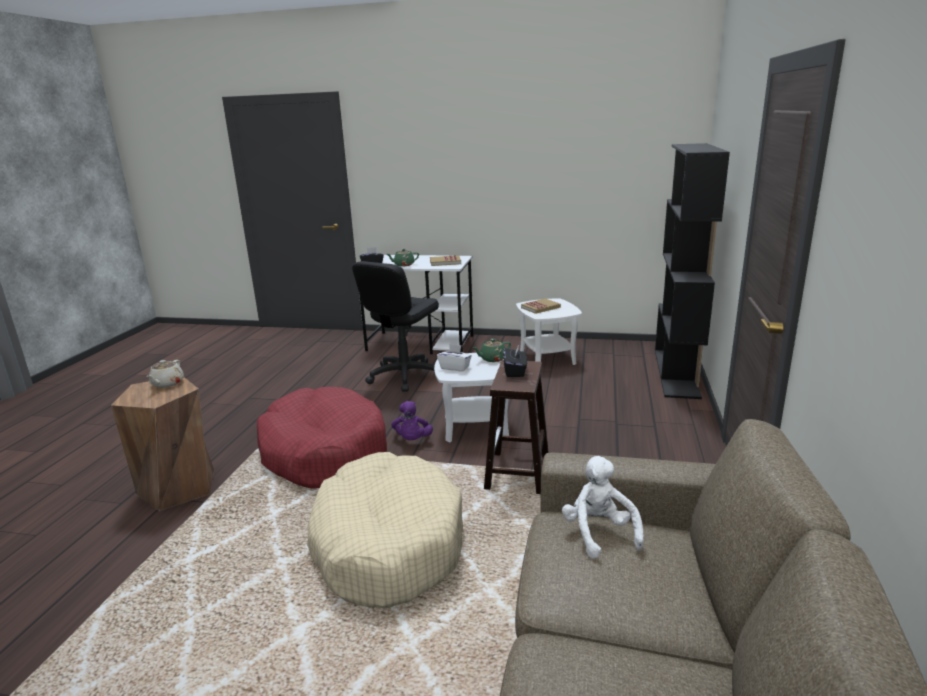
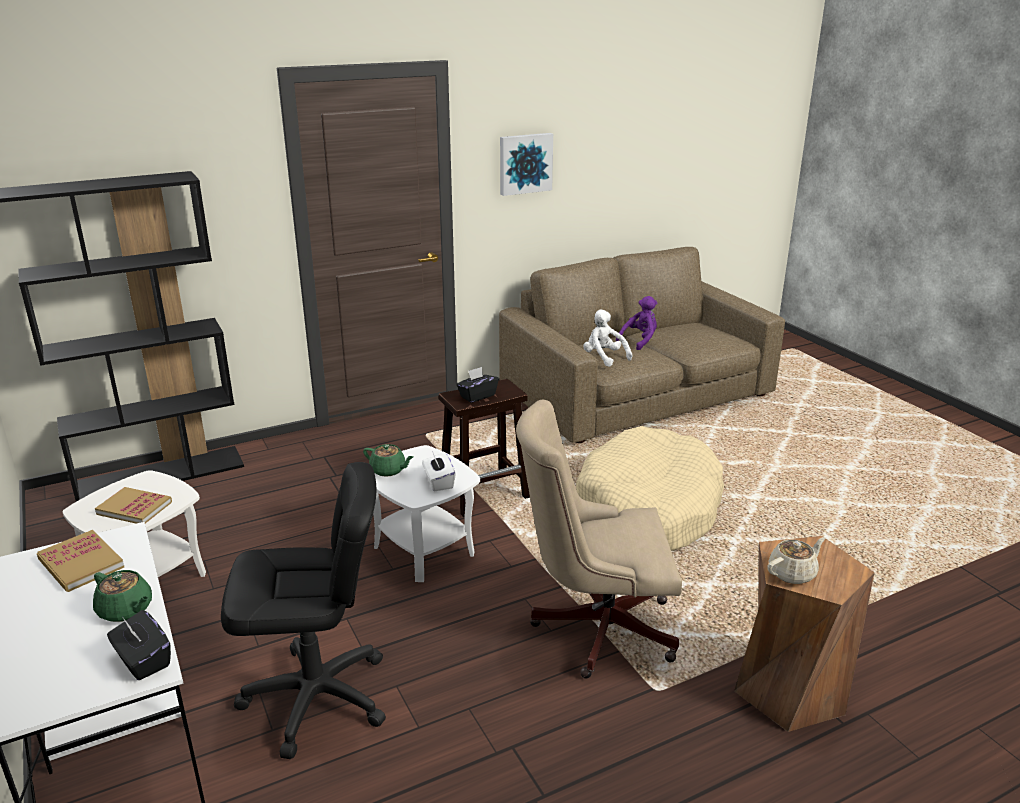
camera: 130 degrees left, 5 degrees up
(324, 452) = (595, 627): red dog bed -> beige office chair
(412, 440) = (497, 578): purple plush toy -> purple plush toy (639, 341)
(599, 533) = (604, 357): white plush toy -> white plush toy turned 105 degrees clockwise
(860, 244) = (525, 163): none -> picture

